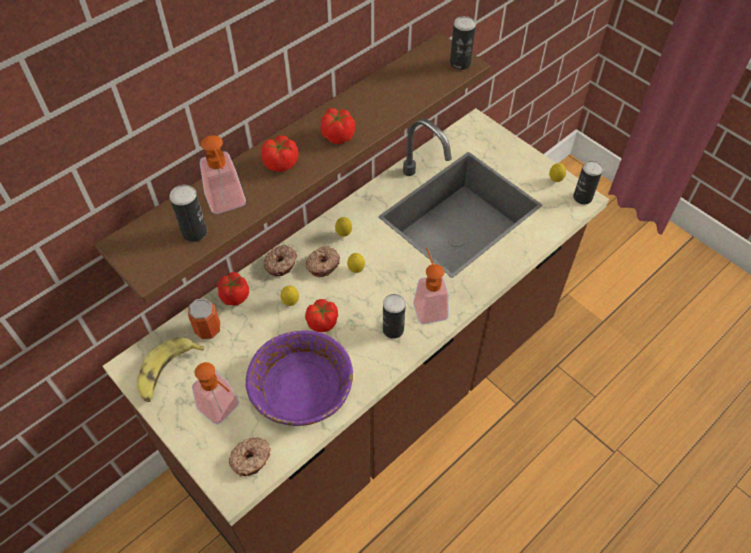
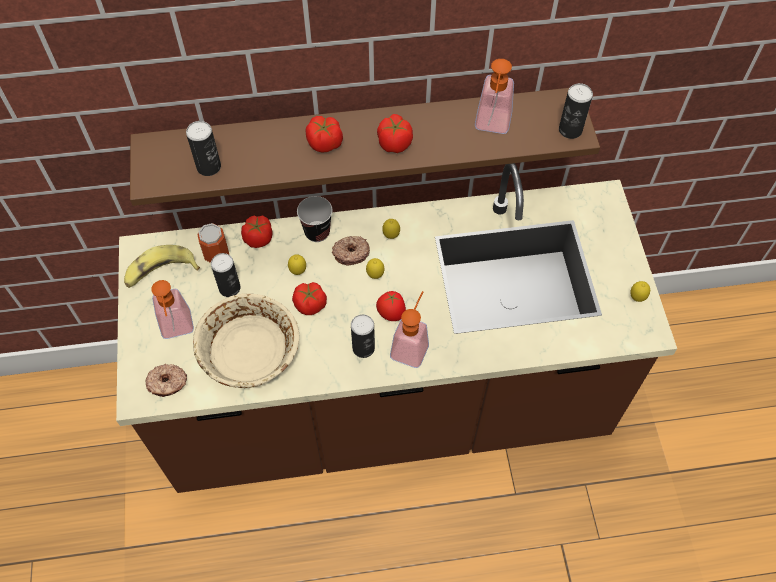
camera: 35 degrees right, 5 degrees up
(228, 205) = (252, 157): soap dispenser -> soap dispenser (491, 126)
(281, 264) = (317, 232): donut -> cup
(301, 389) = (249, 351): purple bowl -> beige bowl
(393, 292) = (391, 314): none -> tomato
(582, 197) = (650, 331): can -> can (229, 288)

